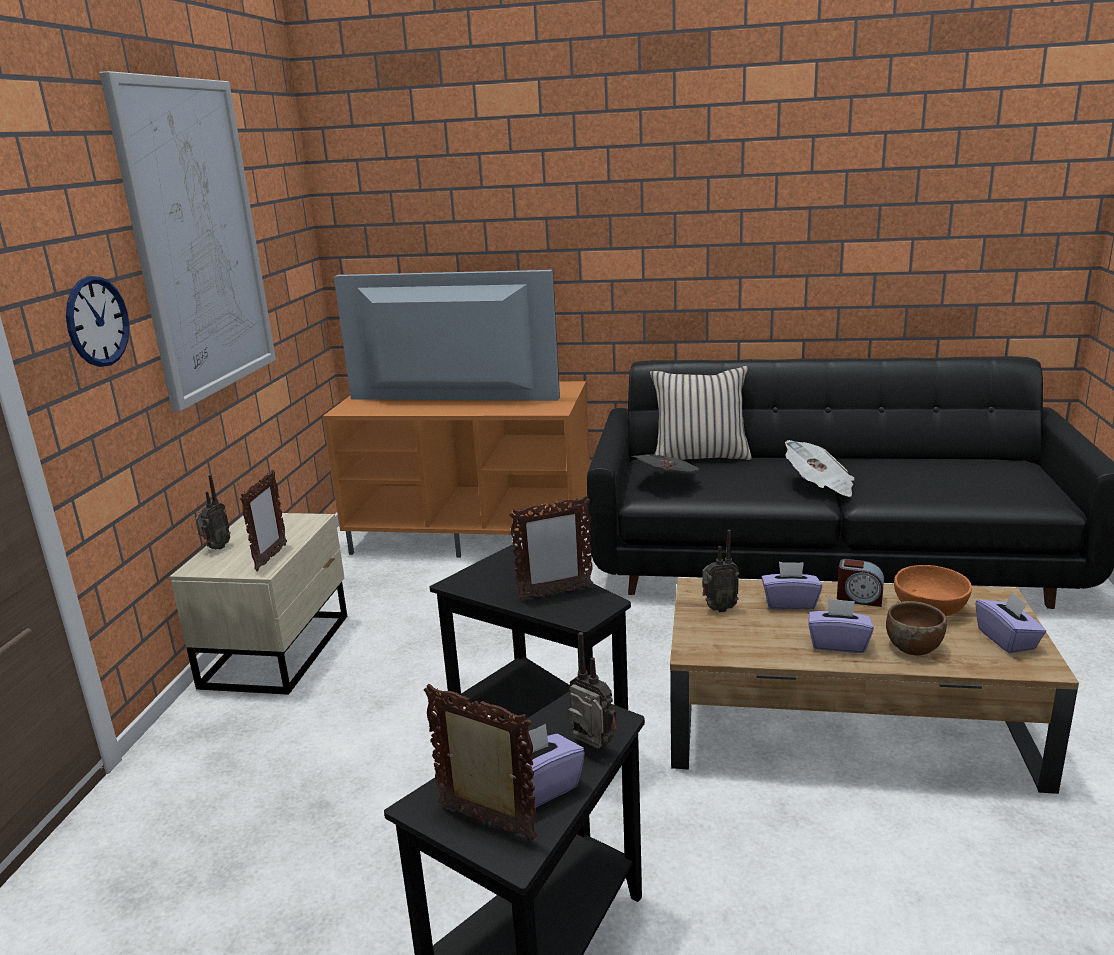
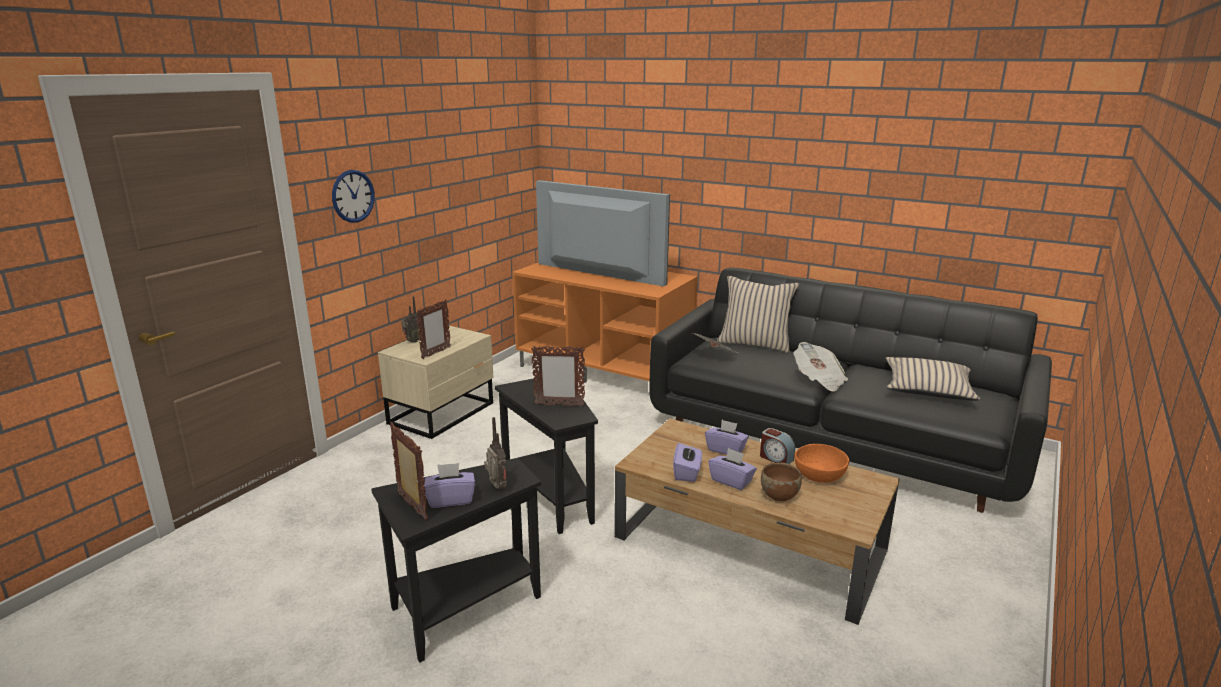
camera: 20 degrees right, 0 degrees up
(197, 239) = (435, 151): picture -> none
(718, 608) = (676, 442): radio -> none
(947, 471) = (928, 388): none -> beige pillow
(1007, 639) = (850, 507): purple tissue box -> purple tissue box (687, 473)

